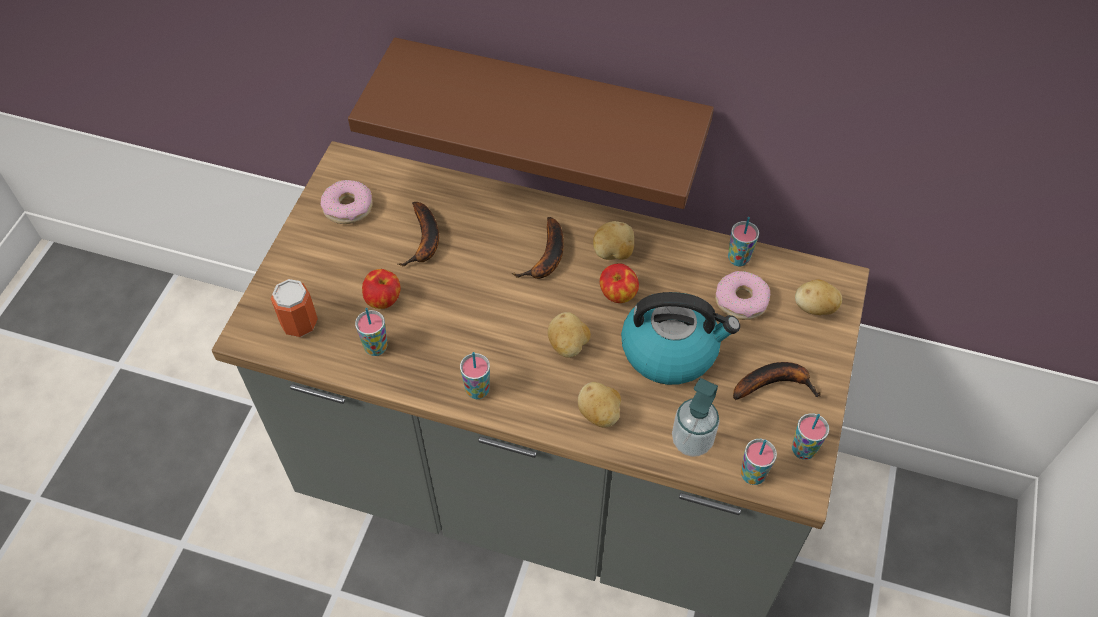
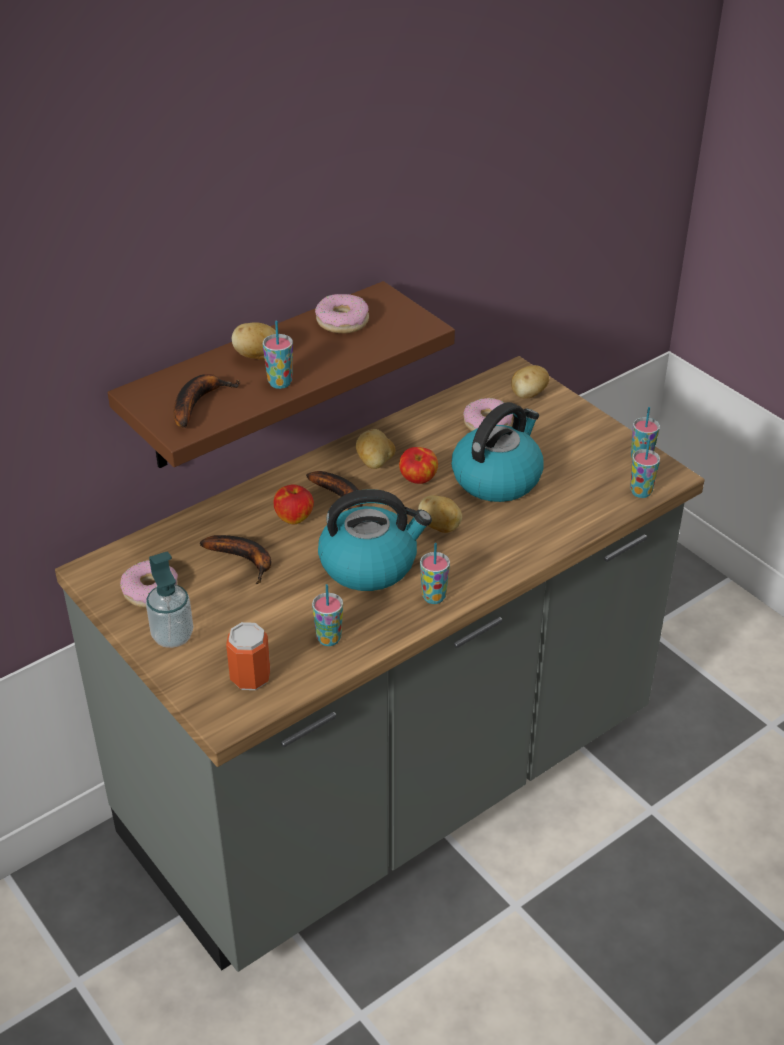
camera: 55 degrees left, 15 degrees down
(383, 300) = (282, 612): apple -> apple (294, 517)
(483, 323) = (370, 564): none -> kettle
(599, 414) = (520, 541): potato -> potato (257, 356)
(620, 115) = (342, 321): none -> donut
(692, 441) = (587, 506): soap dispenser -> soap dispenser (172, 636)
(738, 259) = (448, 406): cup -> cup (280, 383)
(775, 383) = (574, 444): banana -> banana (198, 403)

